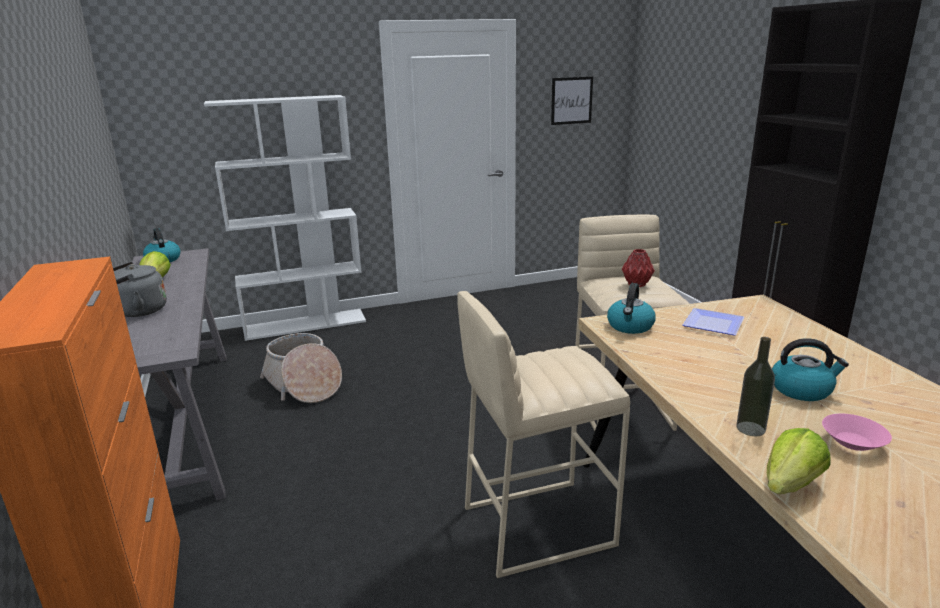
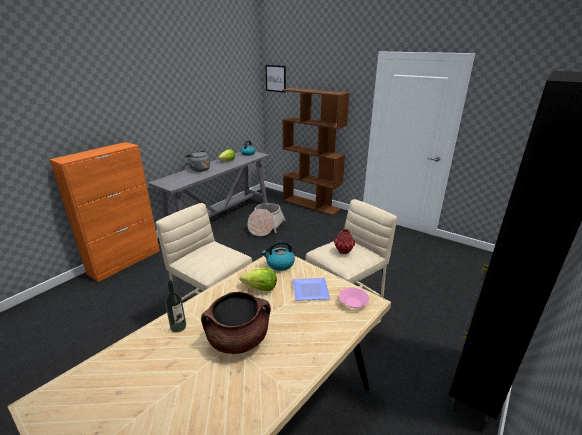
camera: 55 degrees right, 5 degrees up
(306, 324) = (311, 204): white bookcase -> brown bookcase
(571, 100) = (513, 120): picture -> picture (275, 78)
(790, 484) = (126, 348): lettuce -> lettuce (260, 288)
(802, 389) = (238, 339): kettle -> brown cooking pot
(852, 443) = (178, 367): pink bowl -> pink bowl (353, 303)

